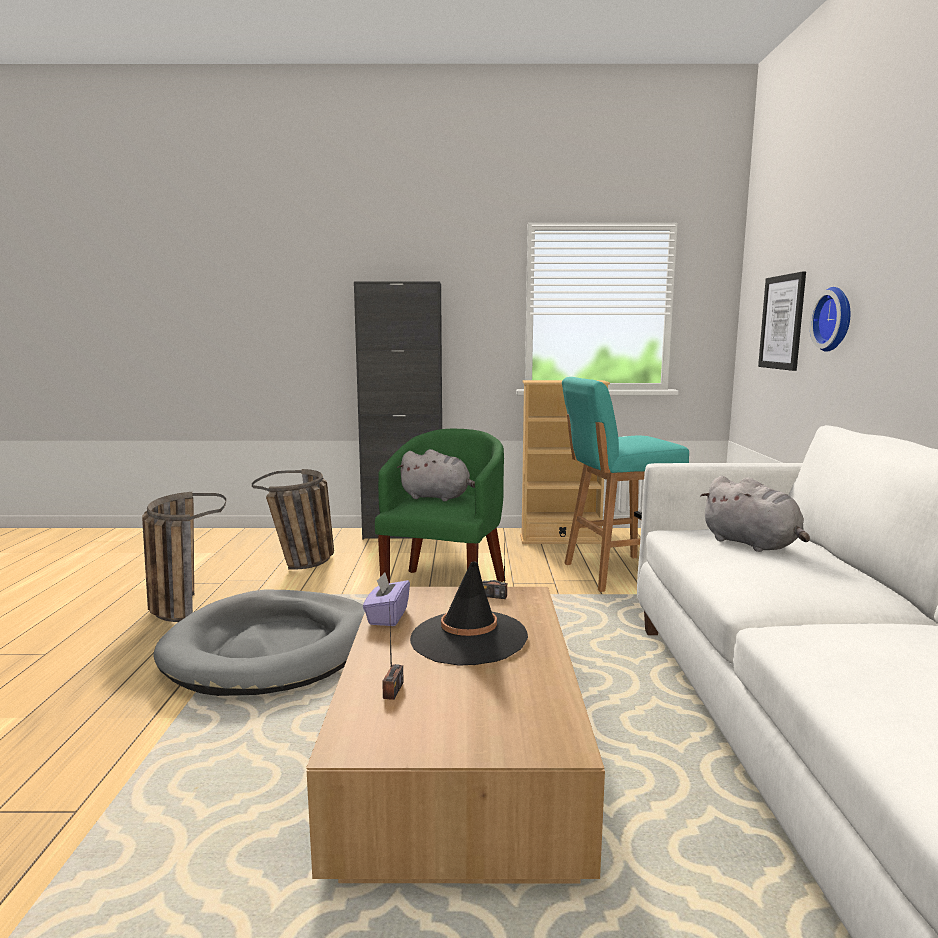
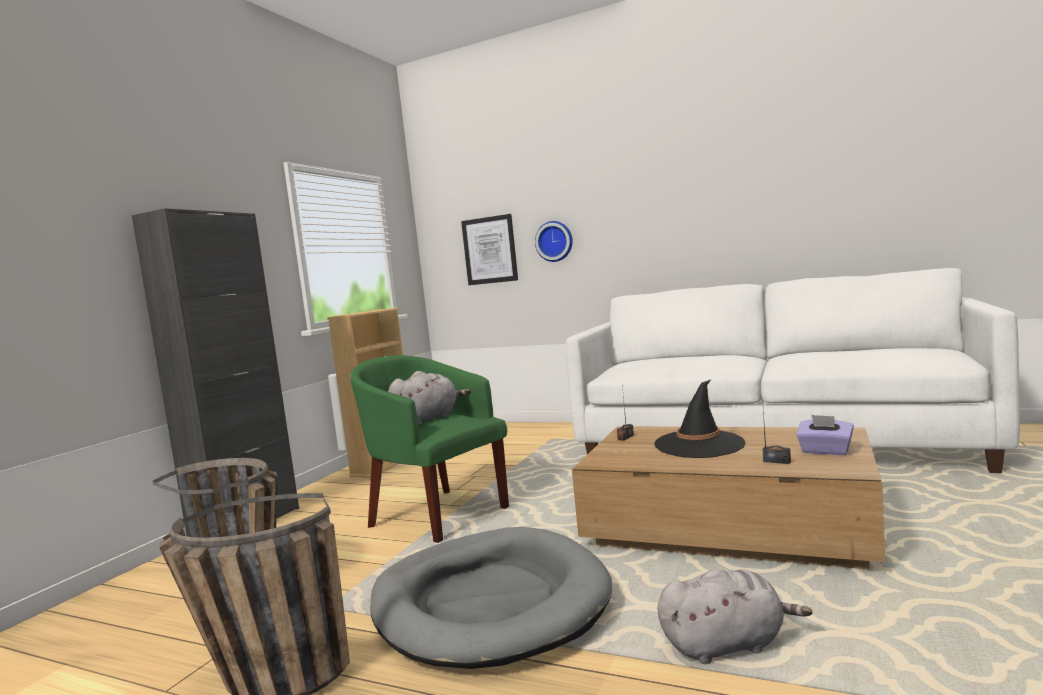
camera: 65 degrees left, 5 degrees down
(387, 617) = (646, 464): purple tissue box -> purple tissue box (825, 451)
(615, 573) = (481, 457): turquoise stool -> none
(753, 544) = (664, 361): grey plush toy -> grey plush toy (727, 645)

